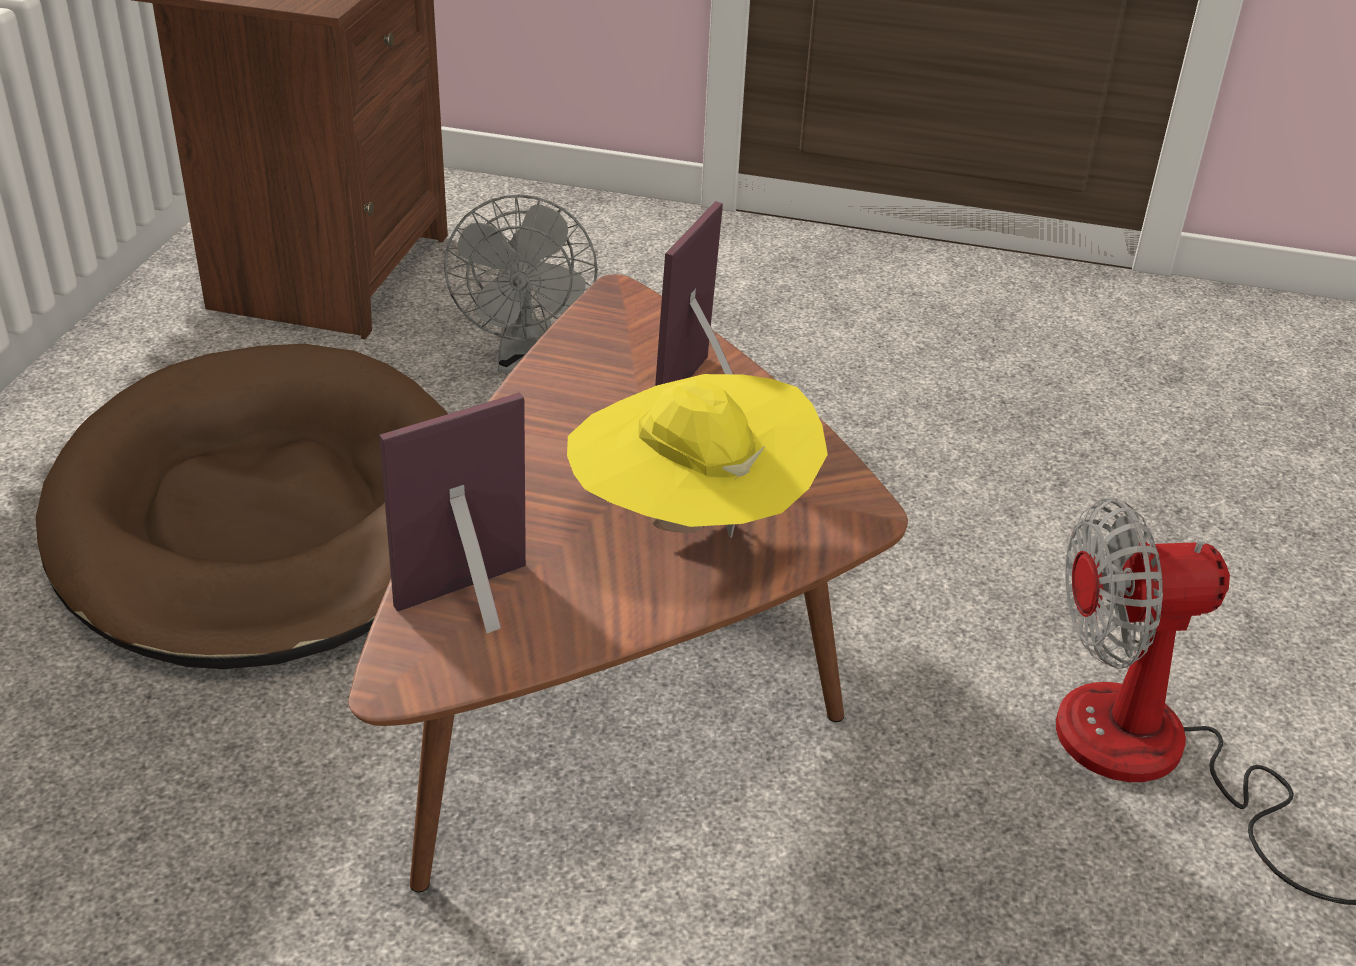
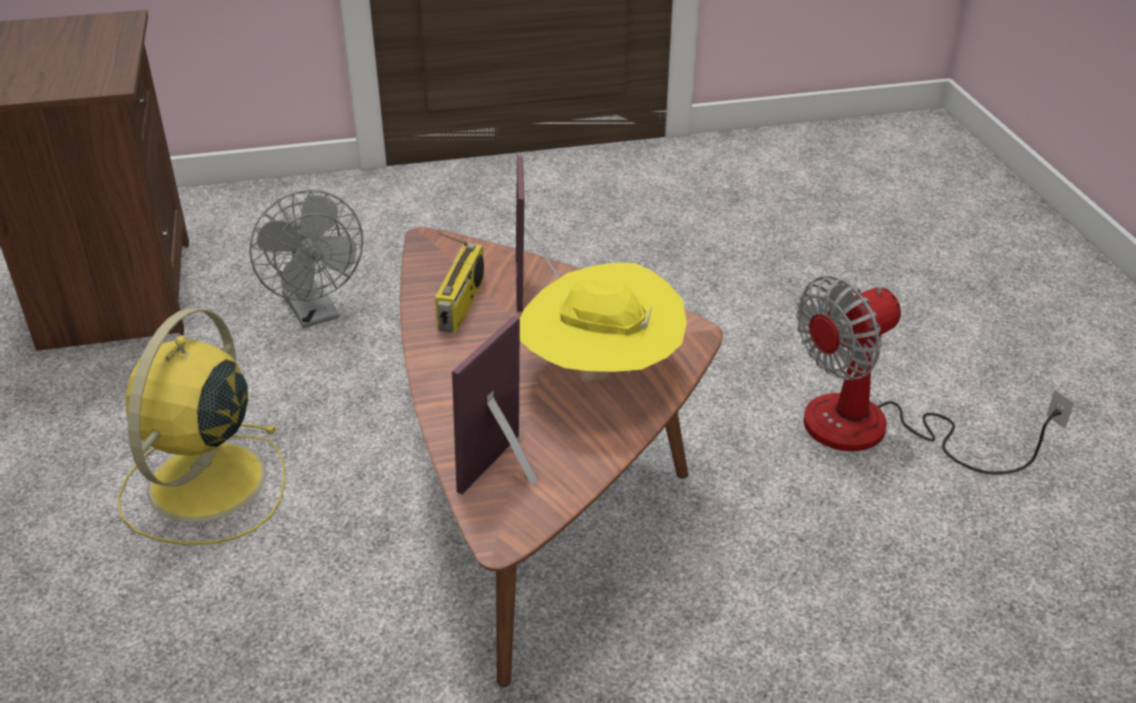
camera: 25 degrees left, 0 degrees up
(263, 516) = (204, 485): brown dog bed -> yellow fan
(593, 383) = (462, 305): none -> radio

